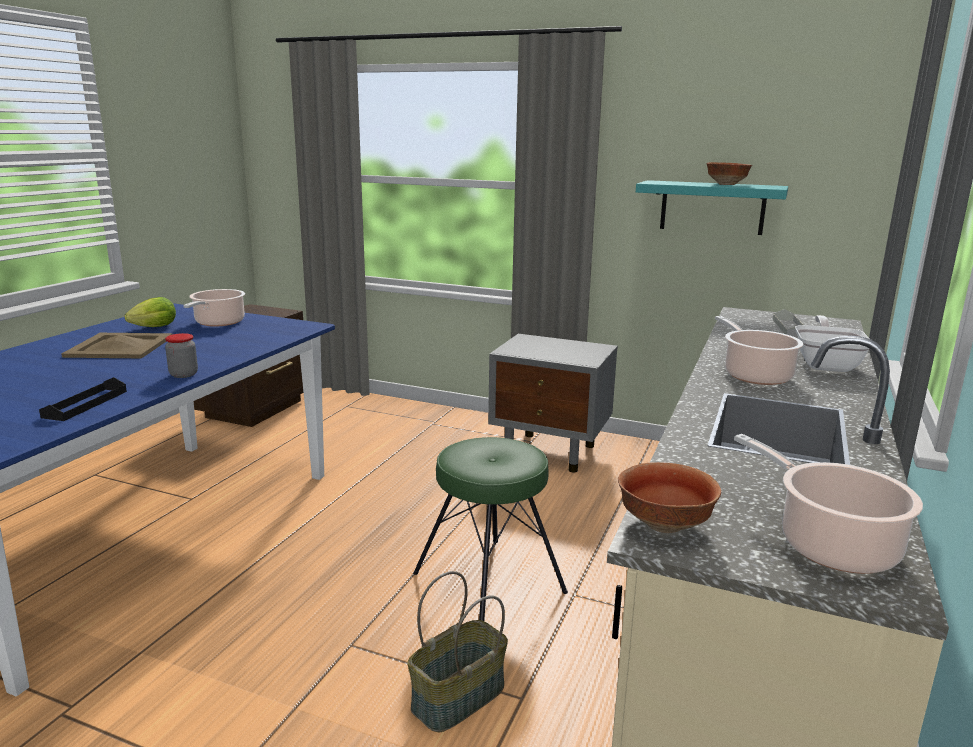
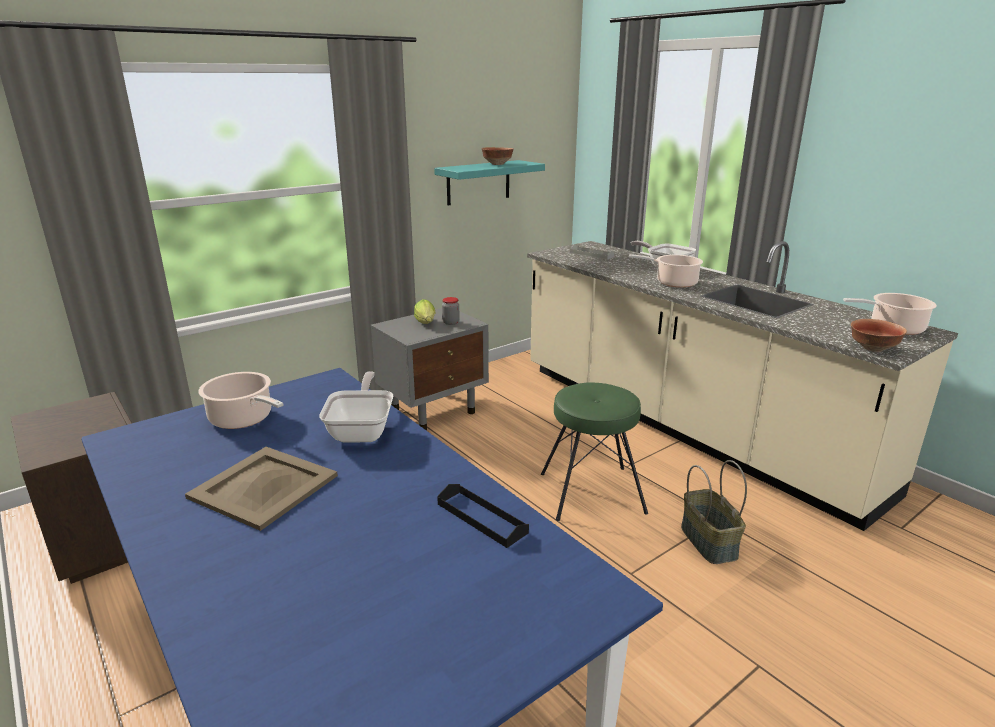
camera: 60 degrees left, 5 degrees up
(151, 328) = (201, 460): lettuce -> lettuce (426, 324)
(183, 374) = (432, 456): jar -> jar (451, 322)
(219, 350) = (362, 430): none -> frying pan

